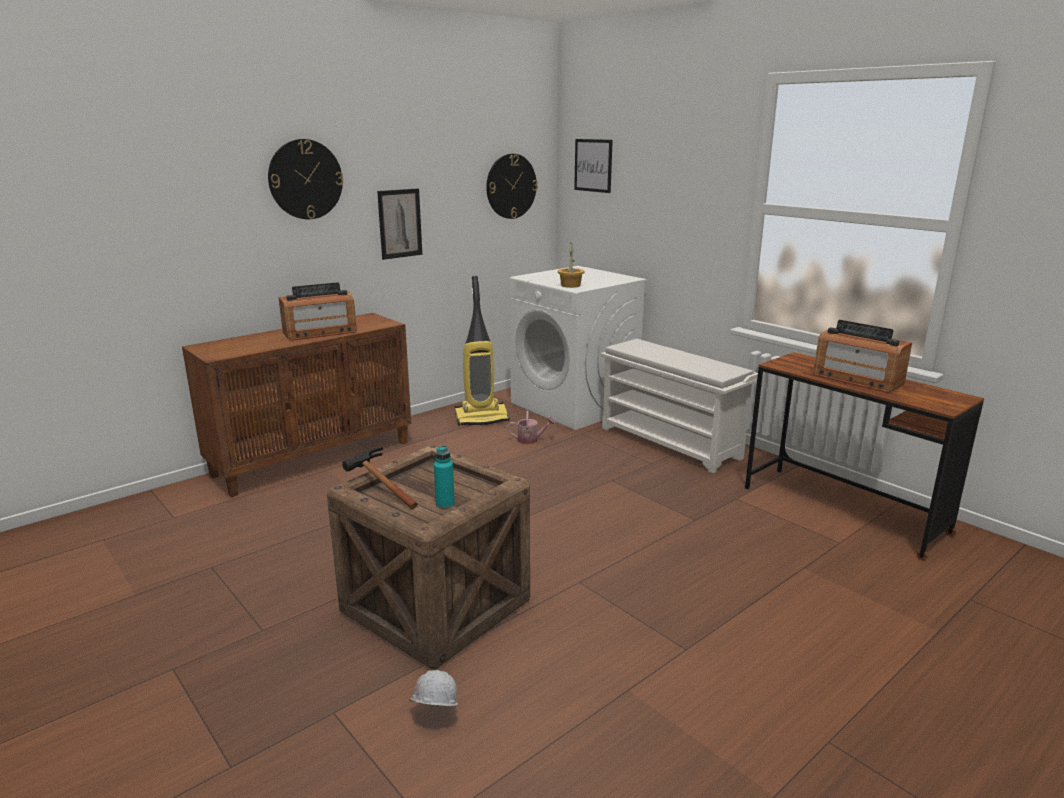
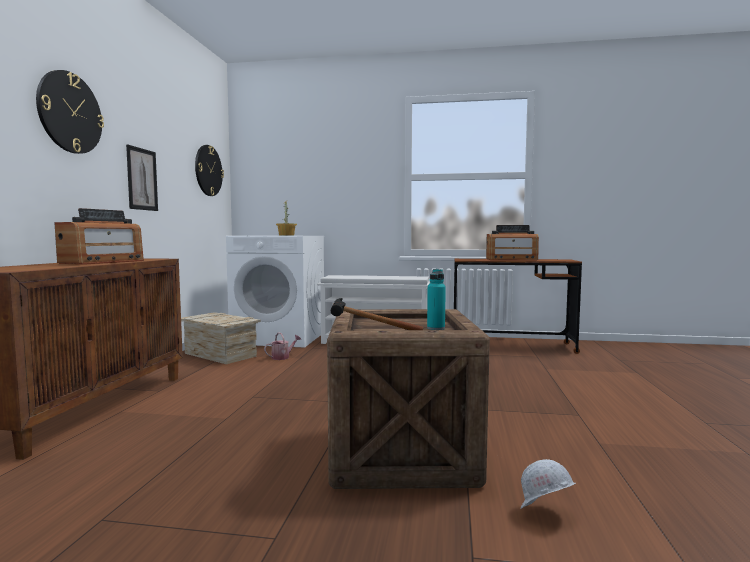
camera: 40 degrees left, 15 degrees down
(482, 418) = (220, 355): vacuum cleaner -> crate
(593, 165) = (267, 161): picture -> none

